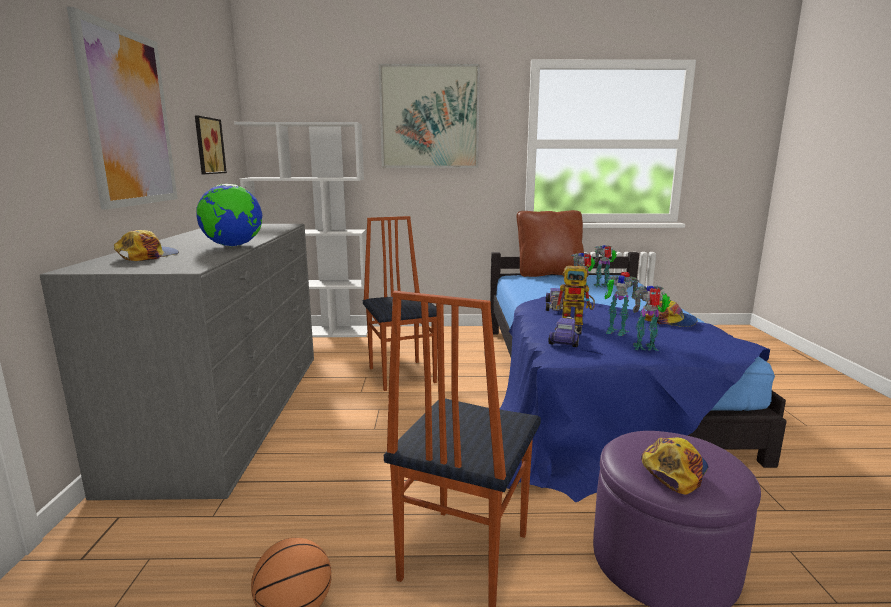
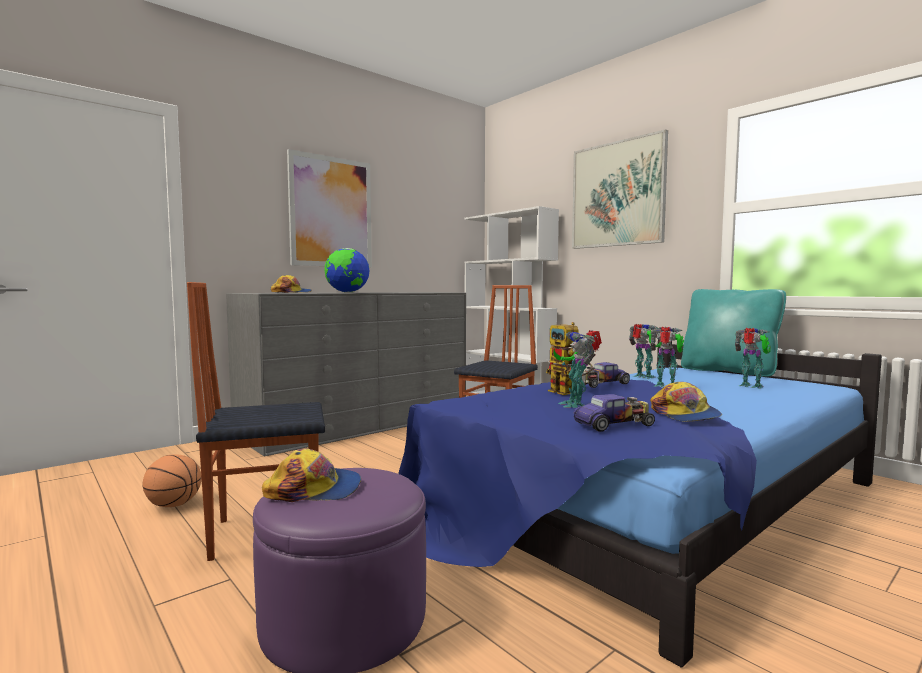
camera: 50 degrees right, 10 degrees down
(207, 146) = (424, 234): picture -> none
(549, 274) = (729, 371): brown pillow -> turquoise pillow
(566, 339) = (501, 396): toy car -> toy car (614, 424)
(646, 348) = (542, 416): toy robot -> toy robot (644, 377)

